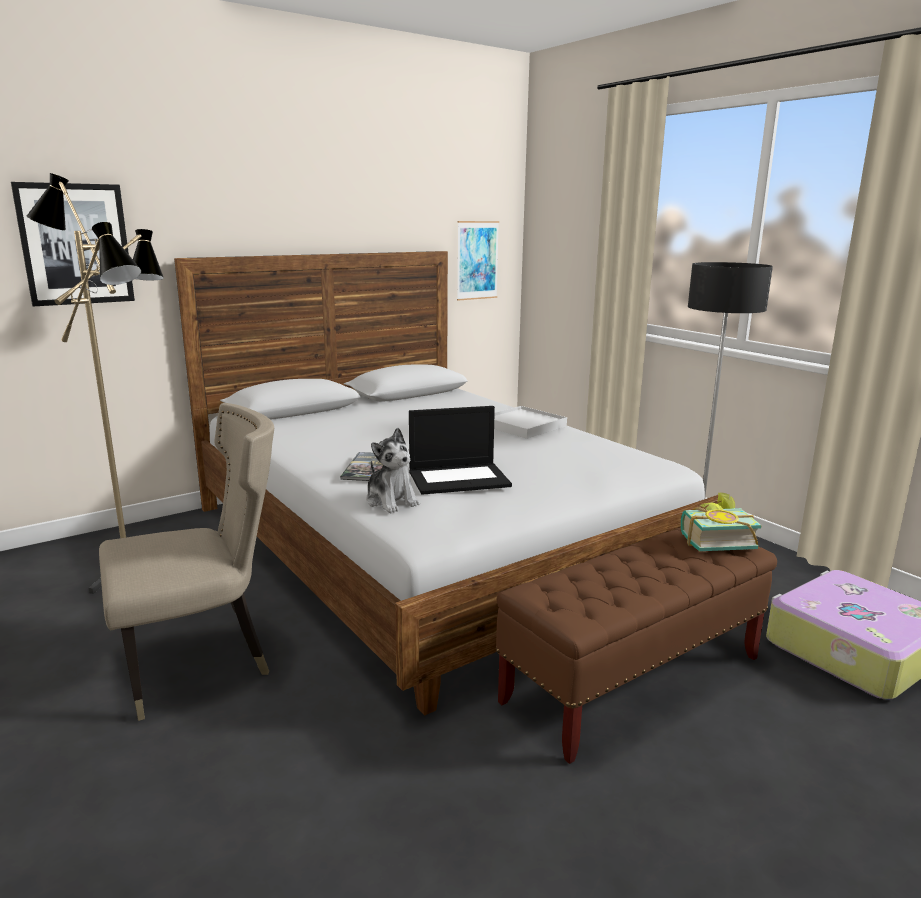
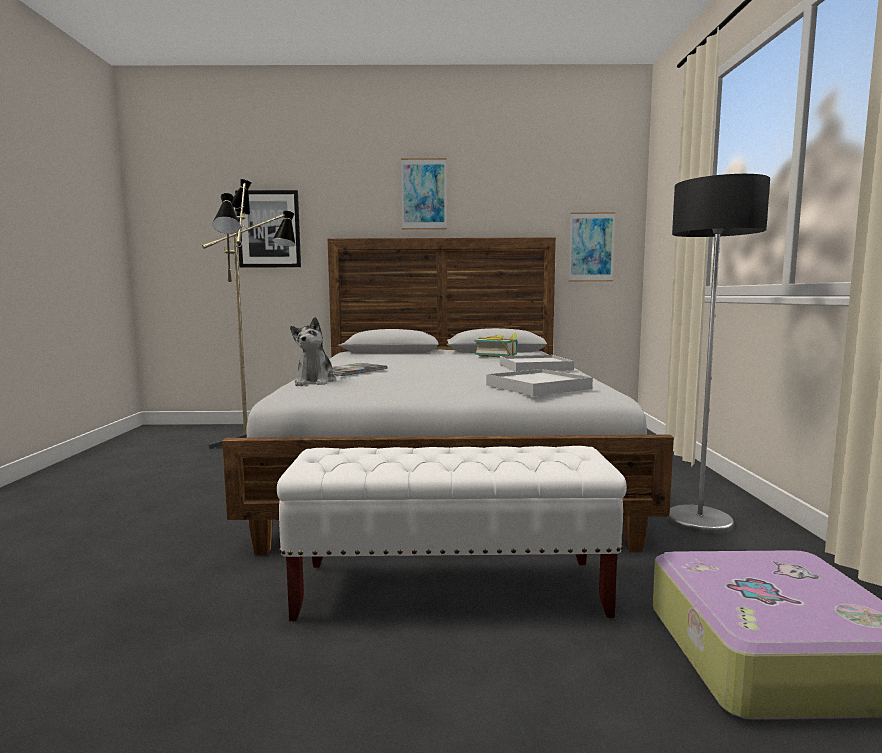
camera: 35 degrees right, 10 degrees down
(203, 662) = (197, 490): beige chair -> none
(298, 195) = (424, 194): none -> picture
(459, 478) = (389, 378): laptop -> none
(606, 466) = (538, 387): none -> white tray
(634, 680) = (451, 590): brown bench -> white bench
(714, 540) = (569, 455): book -> book (498, 356)

